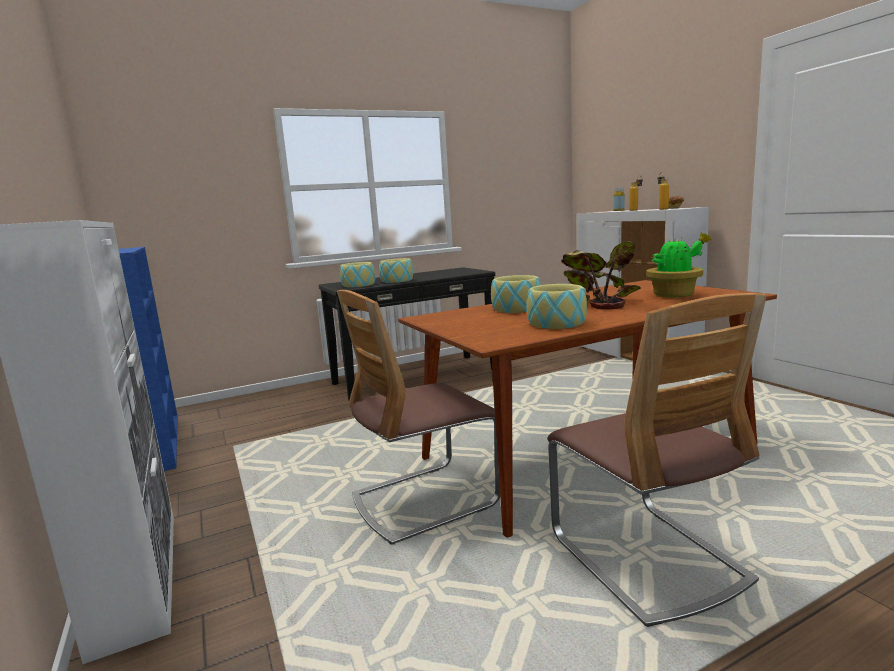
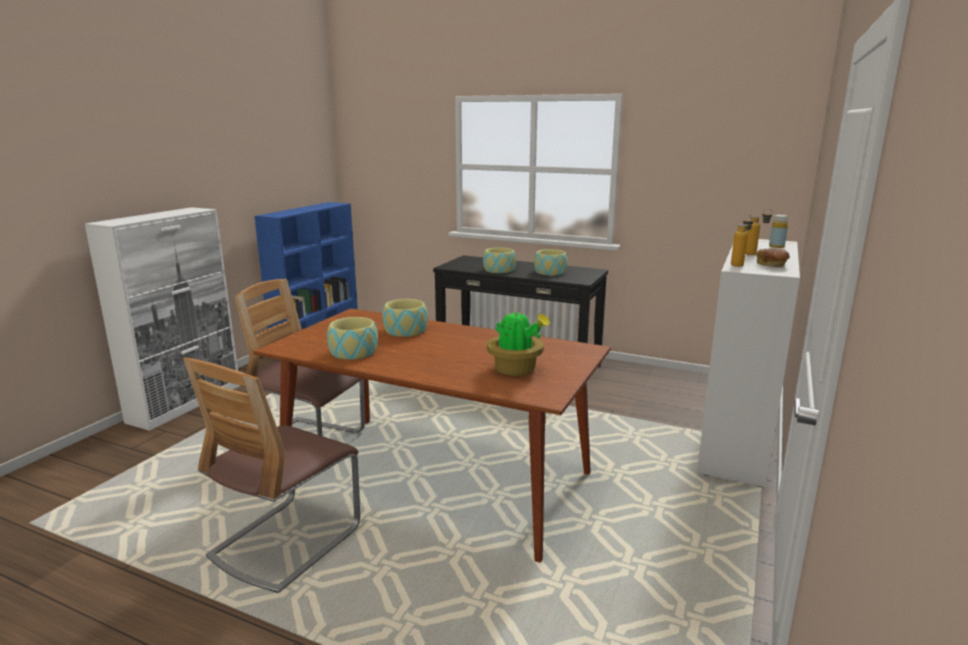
camera: 50 degrees right, 5 degrees up
(358, 285) = (466, 265): bowl -> bowl (550, 272)
(597, 303) = (450, 349): potted plant -> none

